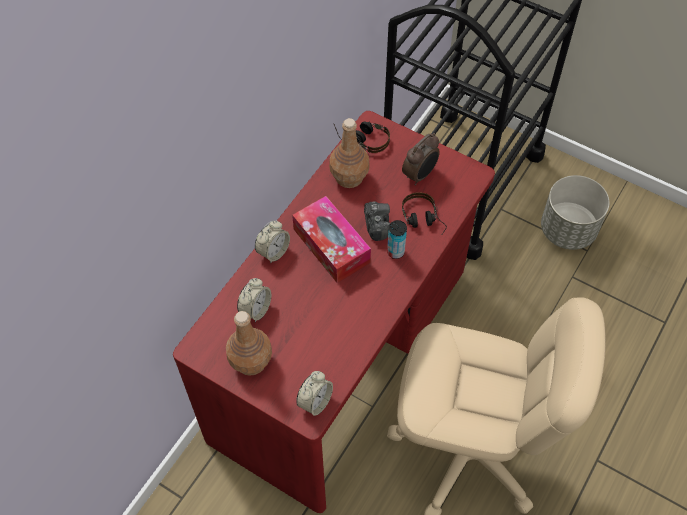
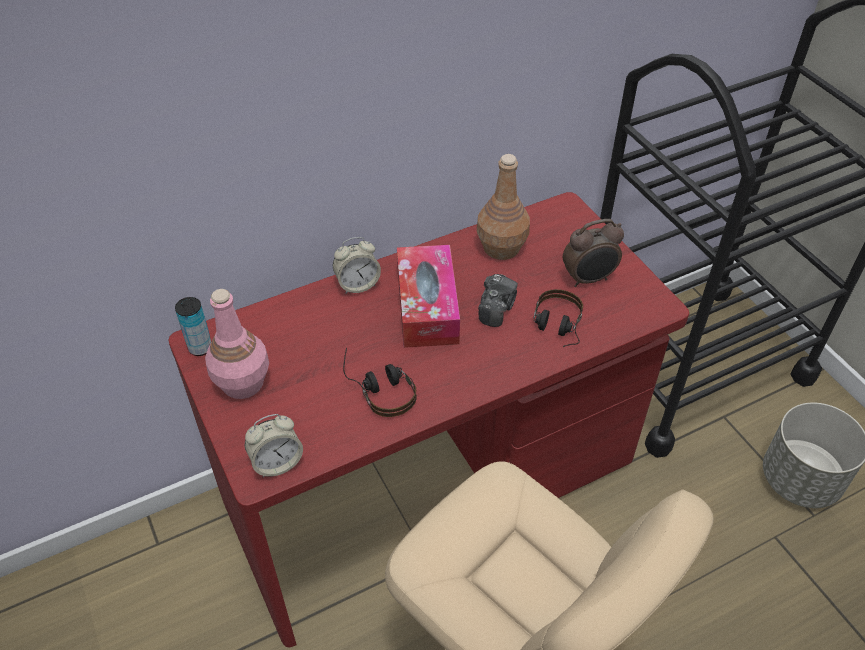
camera: 30 degrees right, 10 degrees down
(251, 362) = (242, 383): brown bottle -> pink bottle
(255, 309) = (291, 332): alarm clock -> none
(362, 138) = (545, 216): headphones -> headphones (379, 387)
(395, 252) = (498, 346): can -> can (200, 348)

